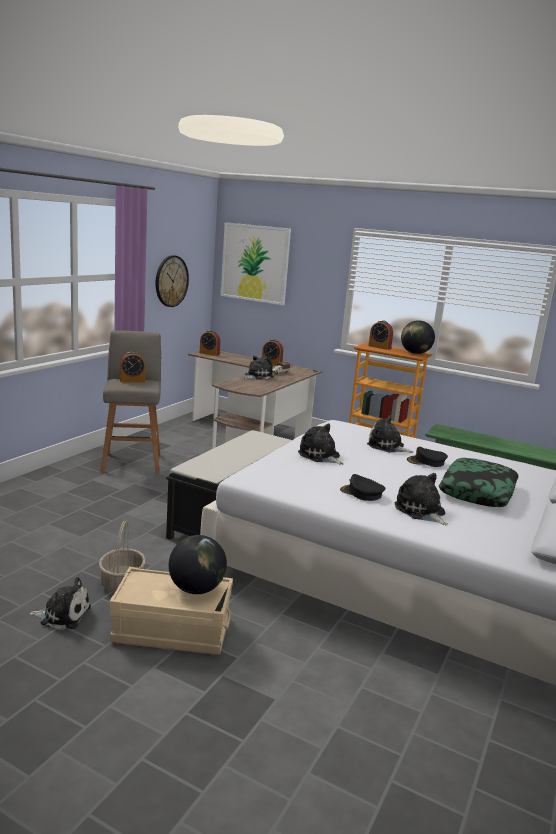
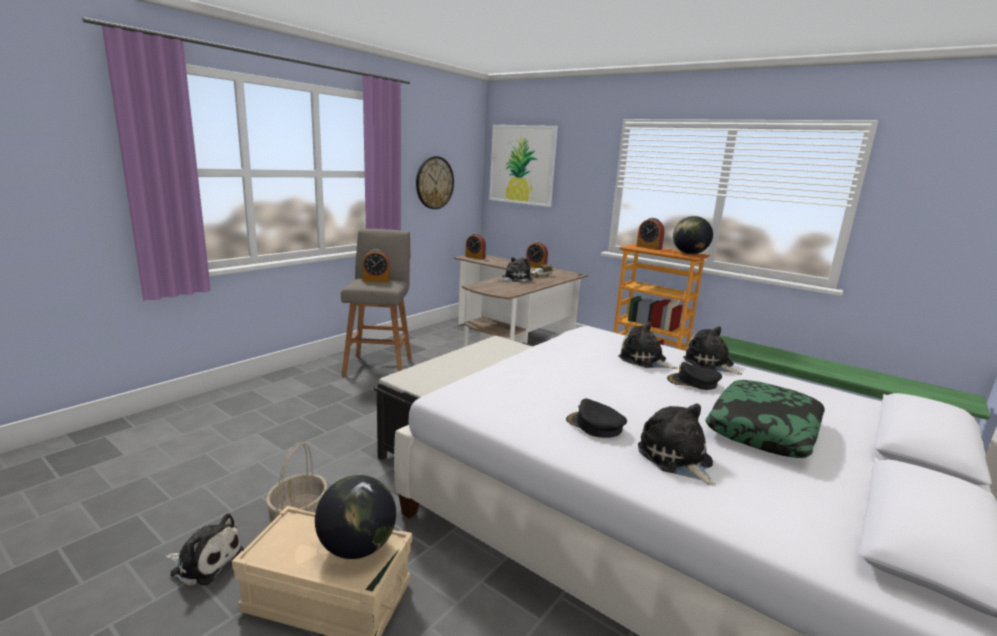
camera: 10 degrees right, 0 degrees up
(320, 456) = (555, 370): plush toy -> plush toy (710, 364)

